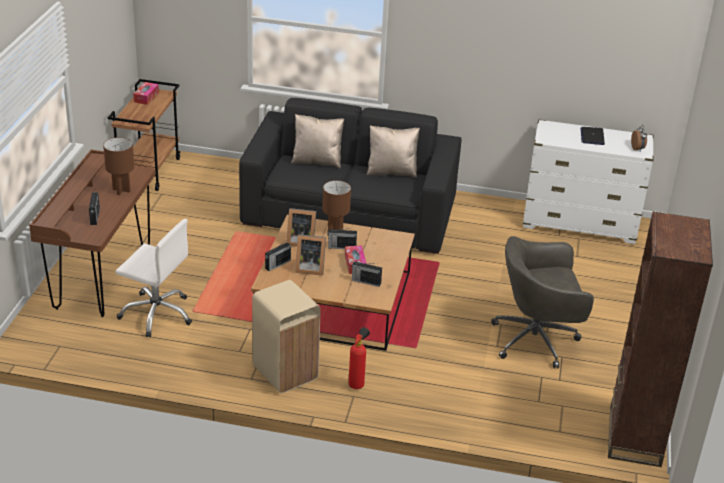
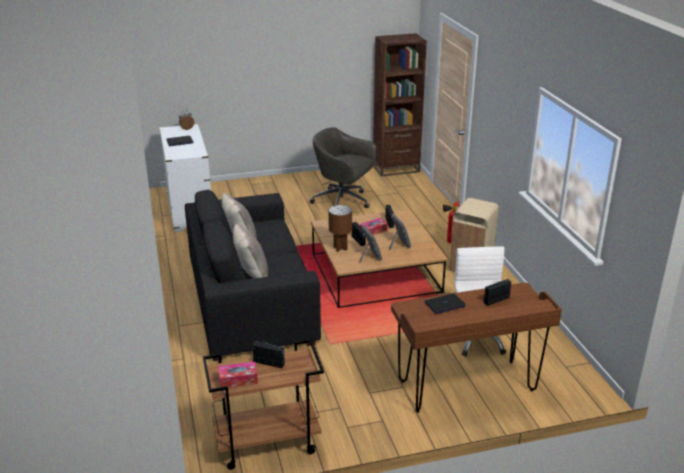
camera: 115 degrees left, 5 degrees down
(121, 190) = (445, 304): brown table lamp -> laptop
(277, 265) = (408, 257): radio -> radio (269, 363)
(537, 340) = (343, 202): grey office chair -> grey office chair turned 150 degrees clockwise

